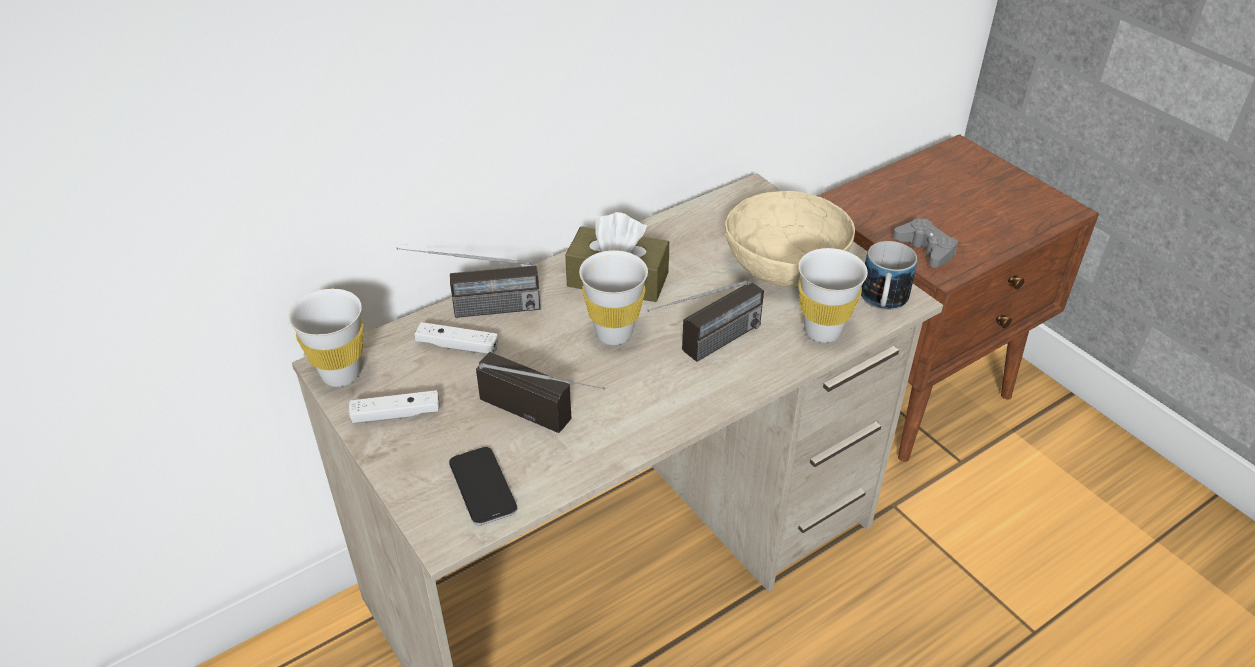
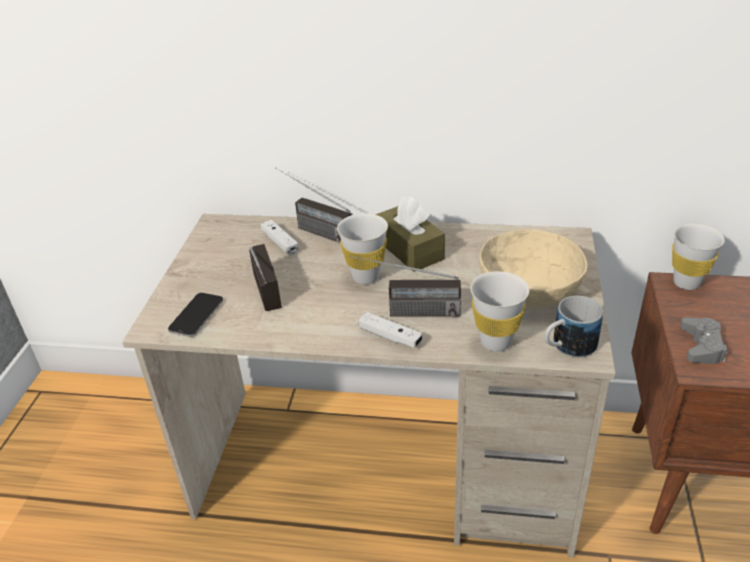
camera: 45 degrees right, 5 degrees down
(341, 374) = (213, 229): white cup -> white cup (686, 283)
(396, 414) = (209, 260): white game controller -> white game controller (390, 336)

